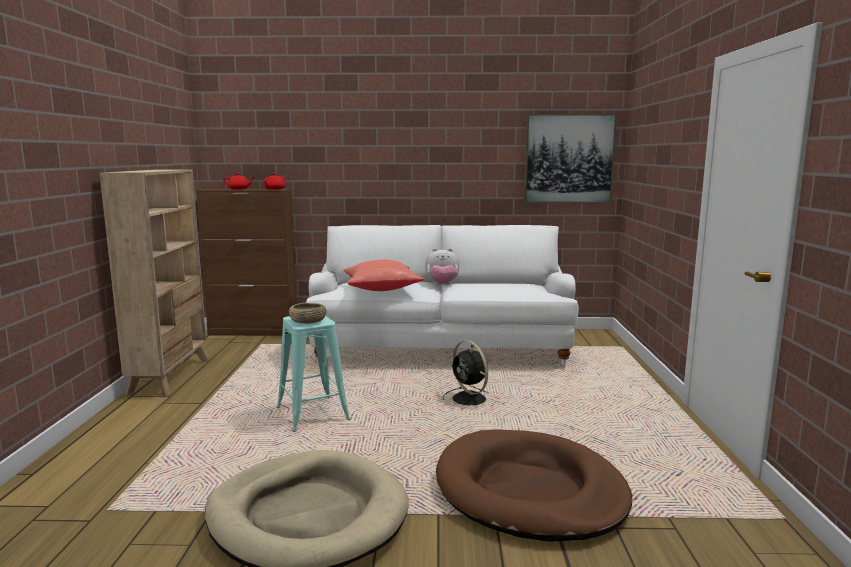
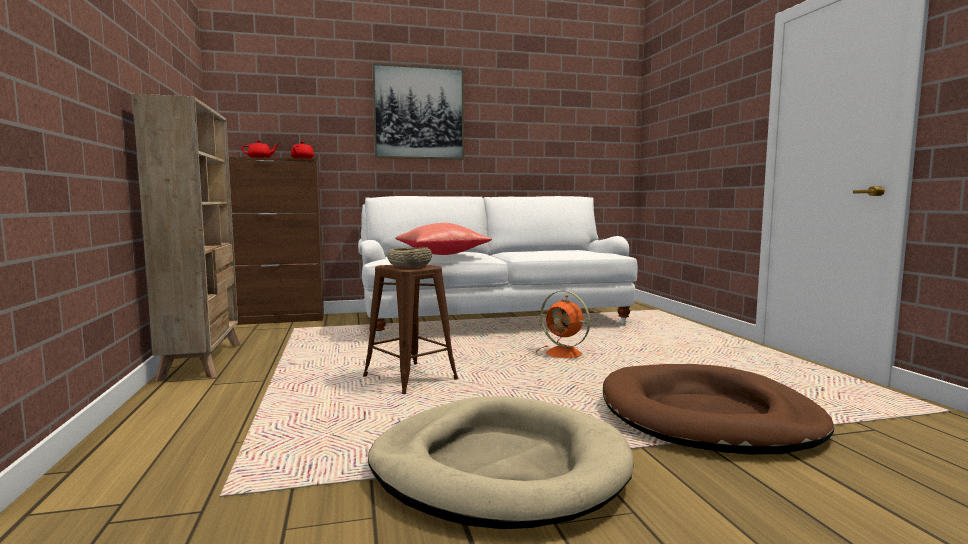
camera: 15 degrees left, 5 degrees down
(312, 414) = (410, 378): turquoise stool -> brown stool
(442, 285) = (494, 253): plush toy -> none
(470, 400) = (565, 354): black fan -> orange fan
(569, 159) = (593, 137): picture -> picture (419, 113)

